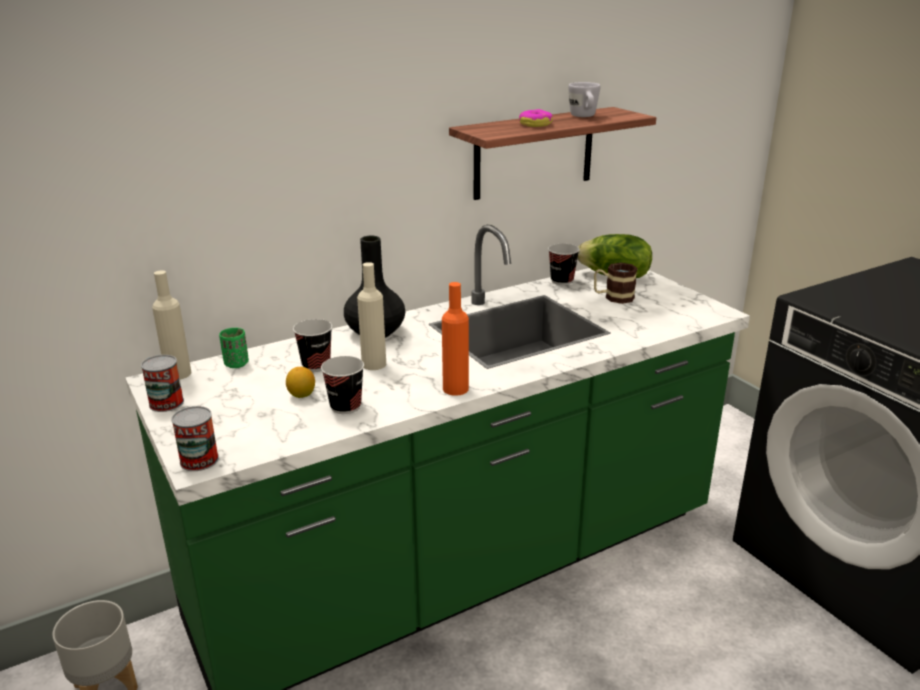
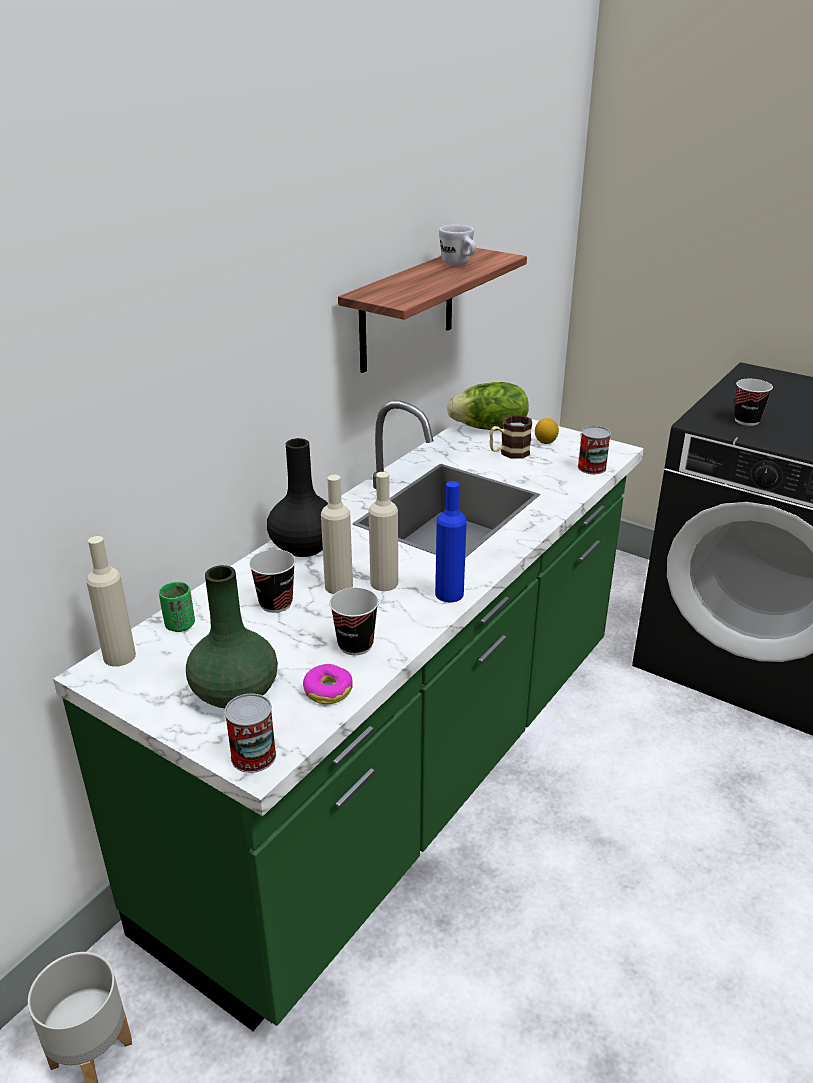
camera: 25 degrees left, 5 degrees up
(166, 403) = (142, 697): can -> can (591, 467)
(227, 416) = (234, 693): none -> green vase
(301, 395) = (294, 644): lemon -> lemon (545, 442)
(411, 369) = (384, 583): none -> beige bottle
(455, 389) = (449, 594): orange bottle -> blue bottle
(535, 124) = (425, 281): donut -> donut (328, 690)
(562, 281) = (443, 443): cup -> cup (747, 420)

